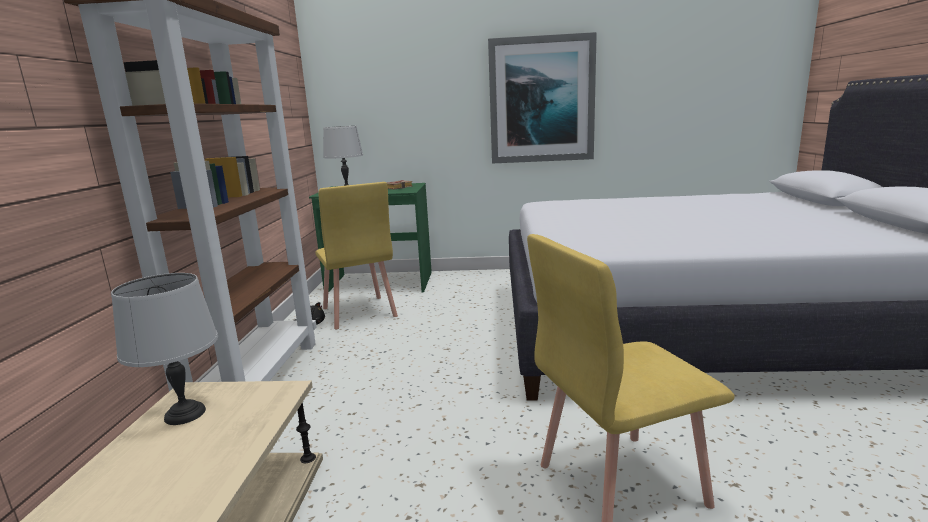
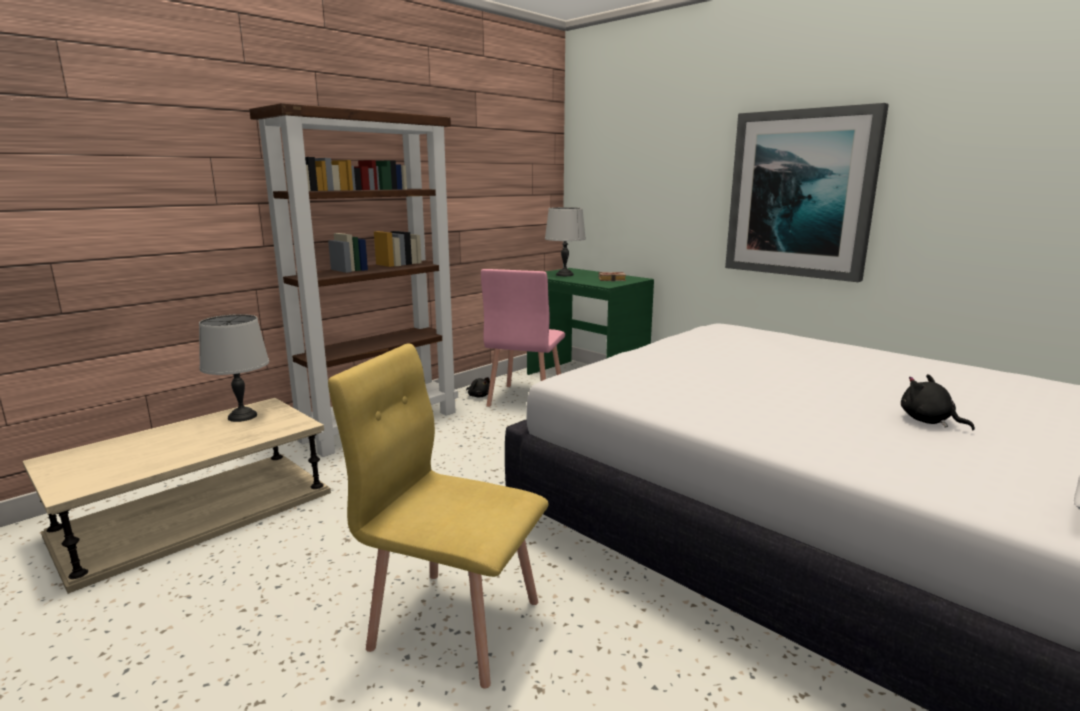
camera: 40 degrees right, 0 degrees up
(358, 312) = (525, 398): yellow chair -> pink chair
(771, 219) = (928, 421): none -> black plush toy

